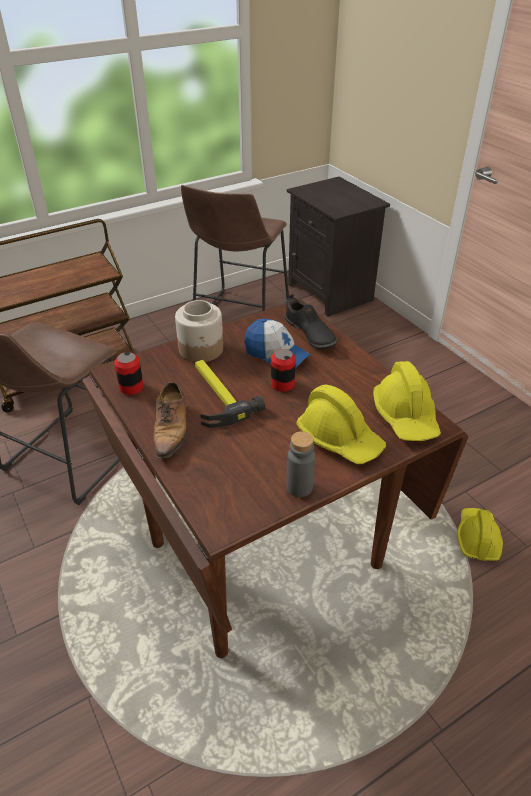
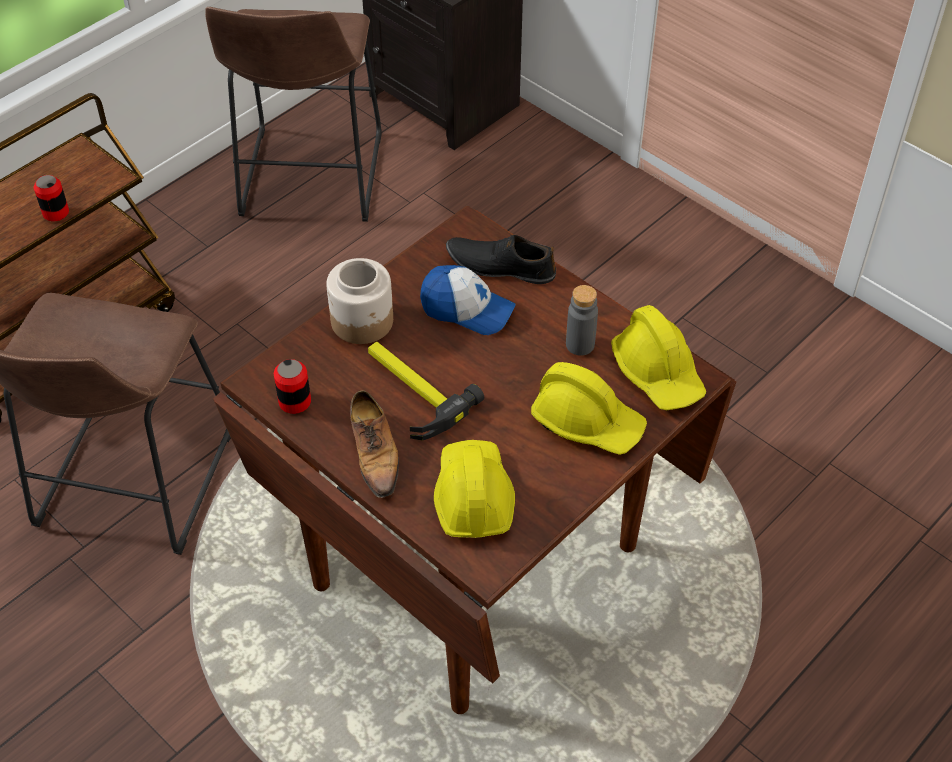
camera: 15 degrees left, 10 degrees up
(282, 384) = (491, 356): can -> can (56, 213)
(299, 487) = (559, 497): grey bottle -> grey bottle (580, 344)
(309, 333) = (500, 265): black shoe -> black shoe turned 150 degrees clockwise
(477, 538) = (750, 479): yellow hard hat -> yellow hard hat (473, 497)

